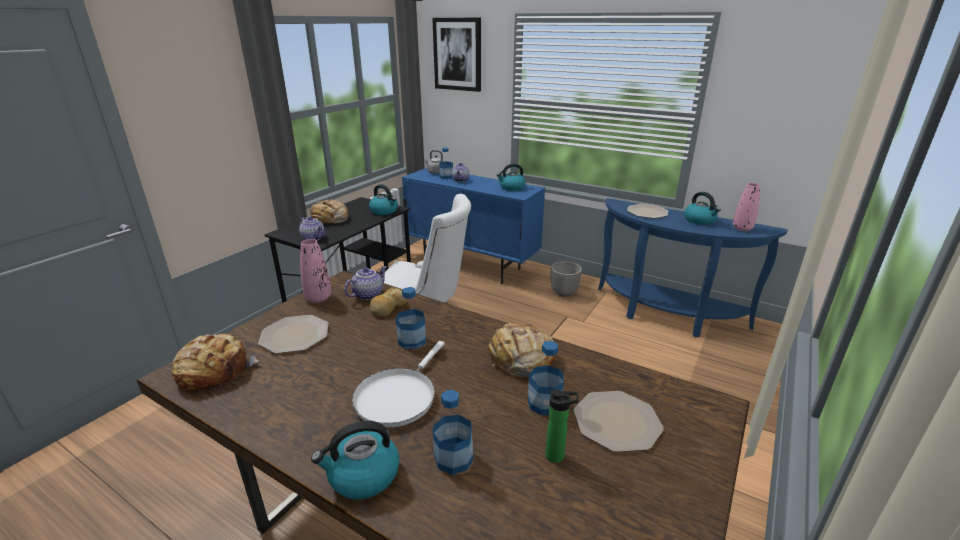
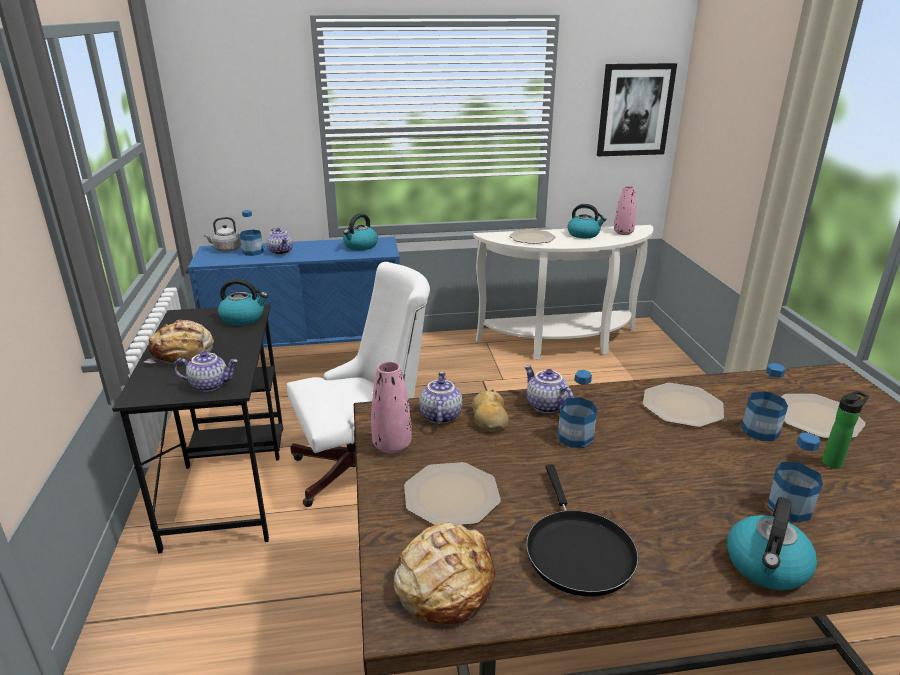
camera: 40 degrees left, 0 degrees up
(291, 395) = (577, 550): none -> black frying pan
(398, 397) = (663, 490): white frying pan -> none
(432, 316) = (545, 406): none -> teapot
(457, 54) = (220, 74): picture -> picture (634, 110)
(520, 359) = (683, 406): bread -> plate
(563, 293) = (449, 358): planter -> none
(666, 316) = (562, 344): blue console table -> white console table

